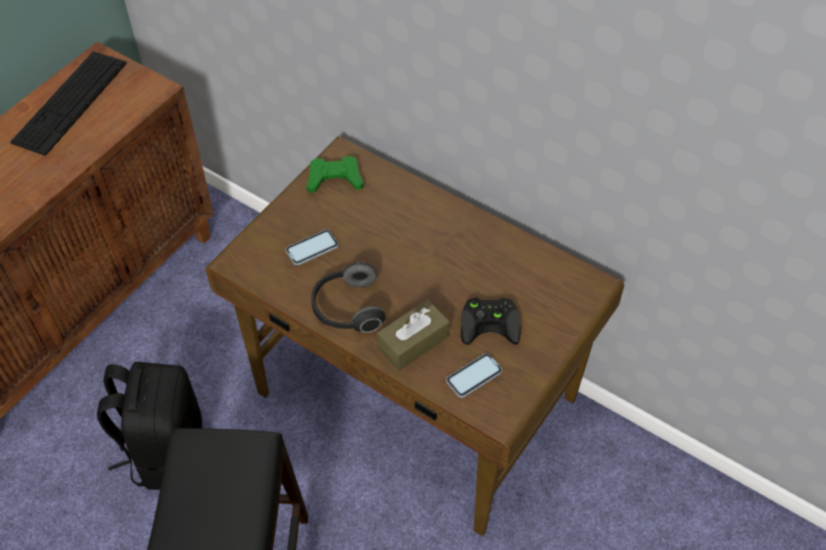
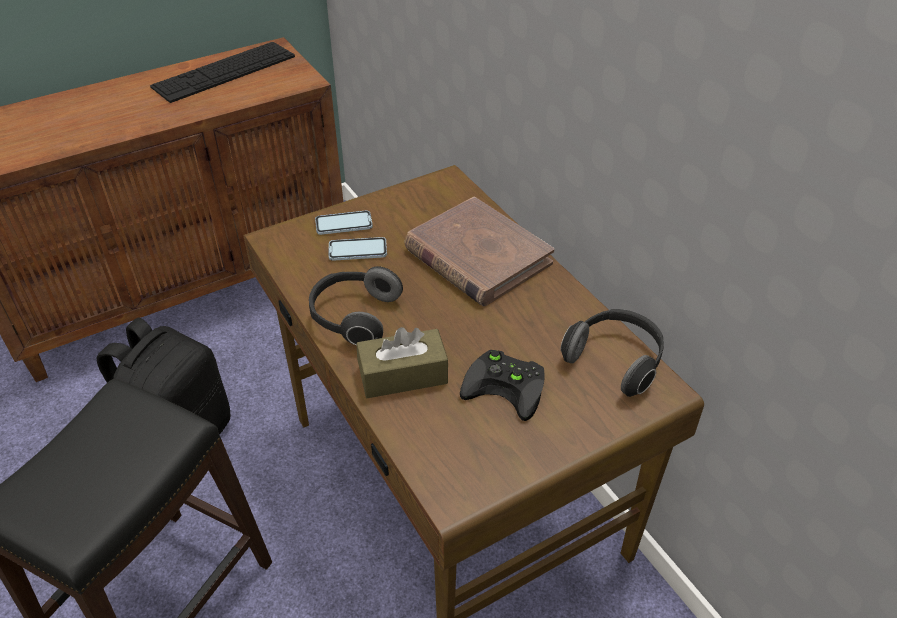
camera: 25 degrees right, 10 degrees down
(334, 179) = (424, 198): green game controller -> none
(408, 220) = (477, 256): none -> brown book
(474, 376) = (450, 437): phone -> phone (344, 224)
(553, 273) = (615, 360): none -> headphones

